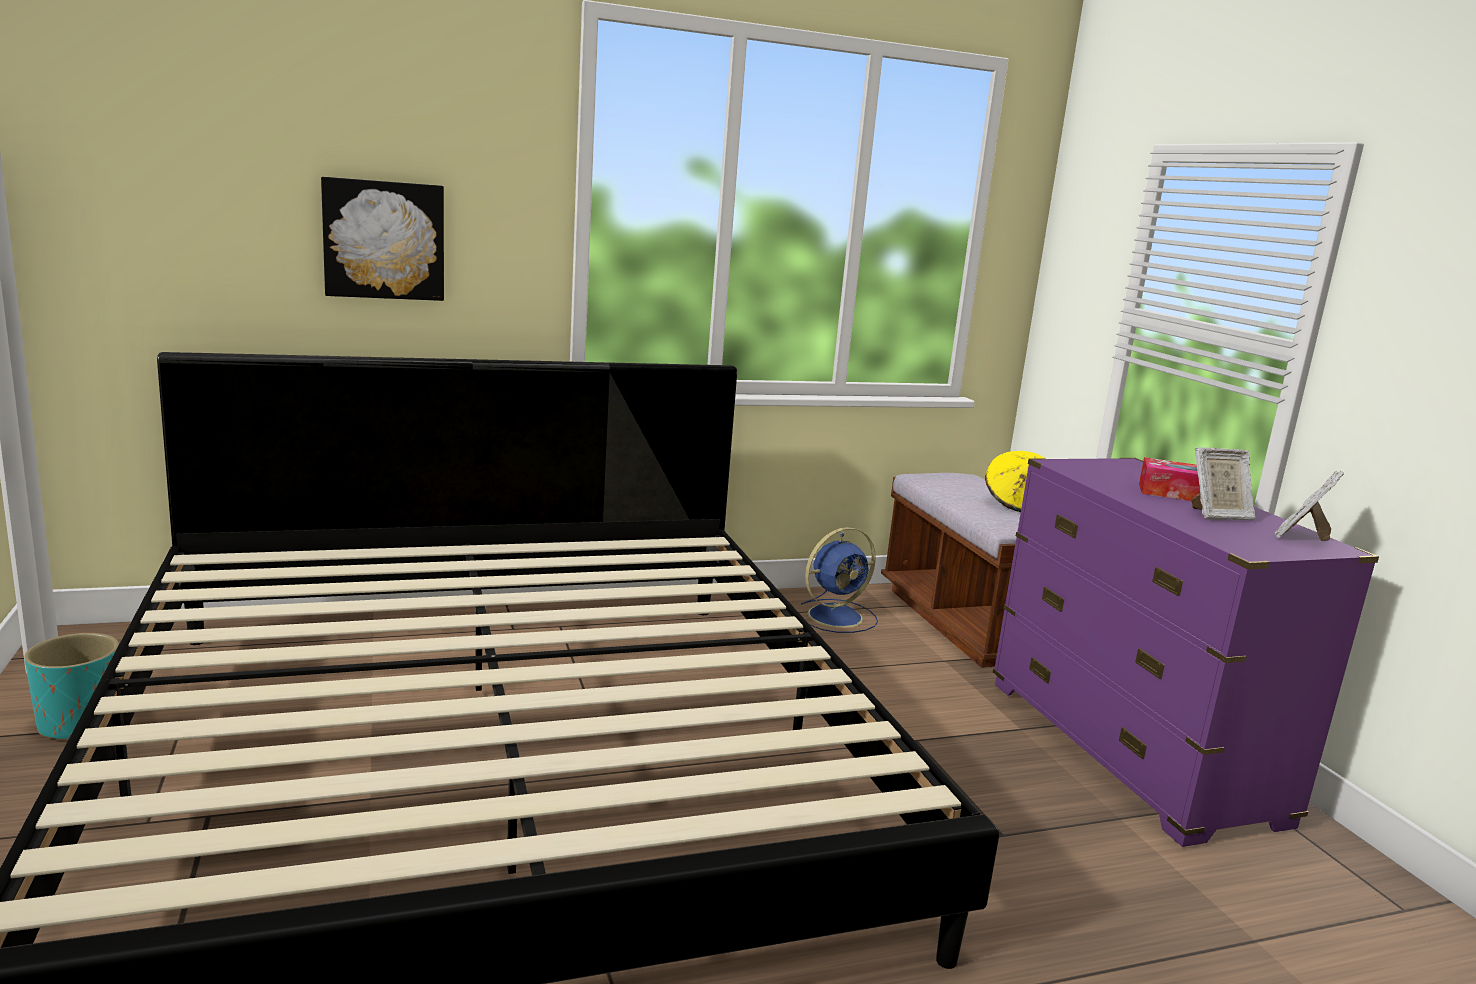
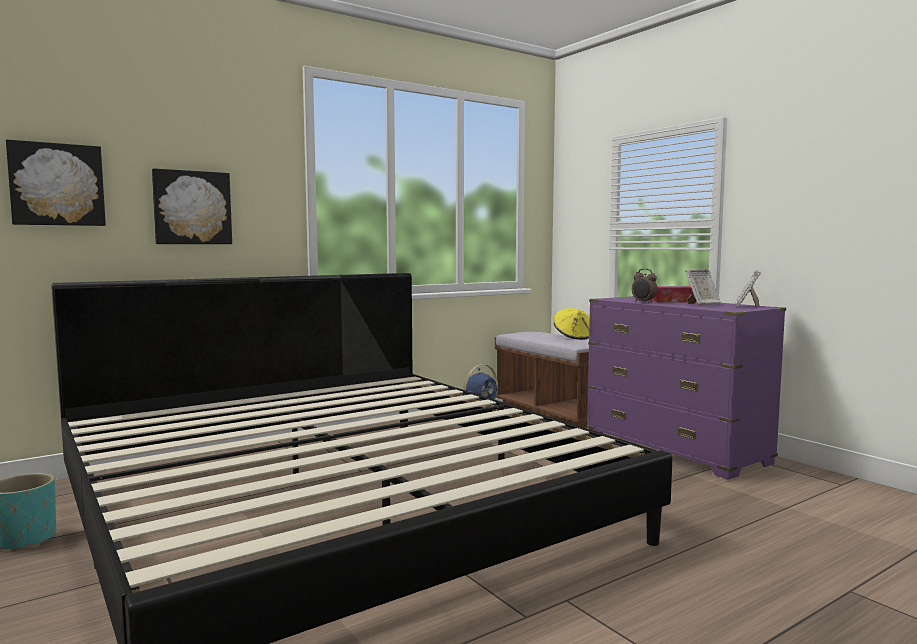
camera: 15 degrees left, 10 degrees down
(179, 199) = (57, 185): none -> picture
(1112, 489) = (643, 302): none -> alarm clock

